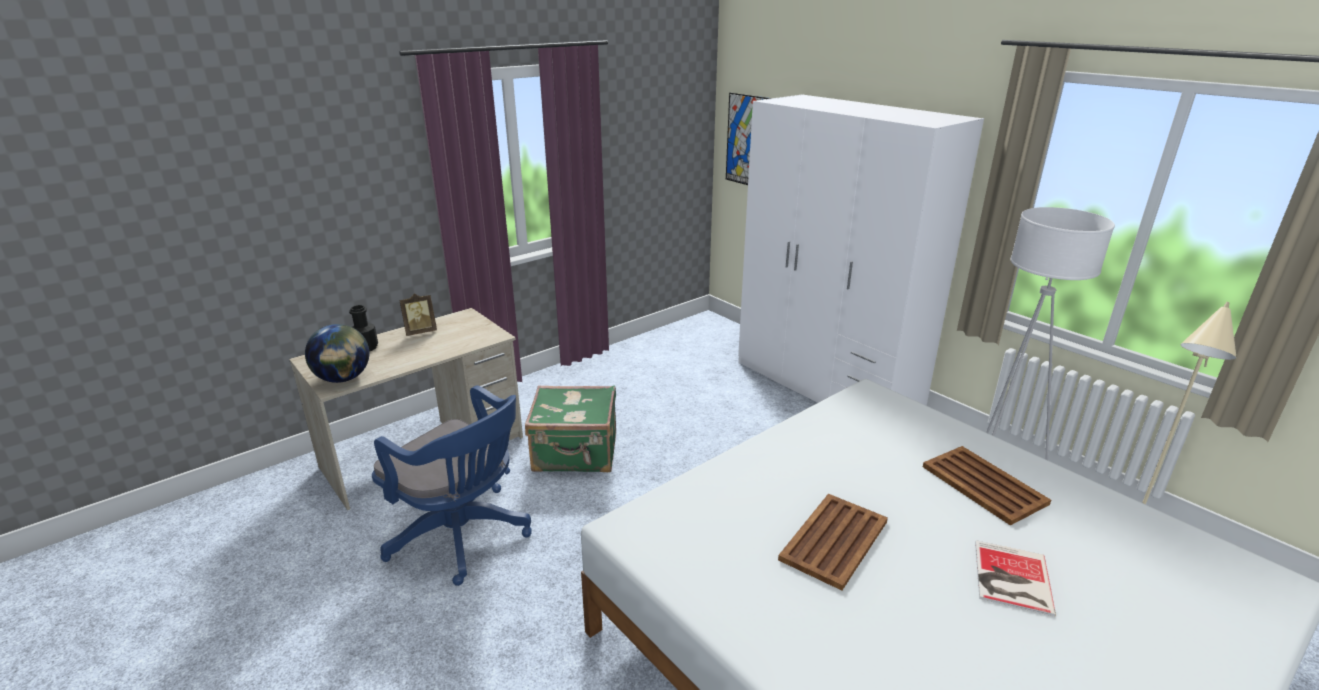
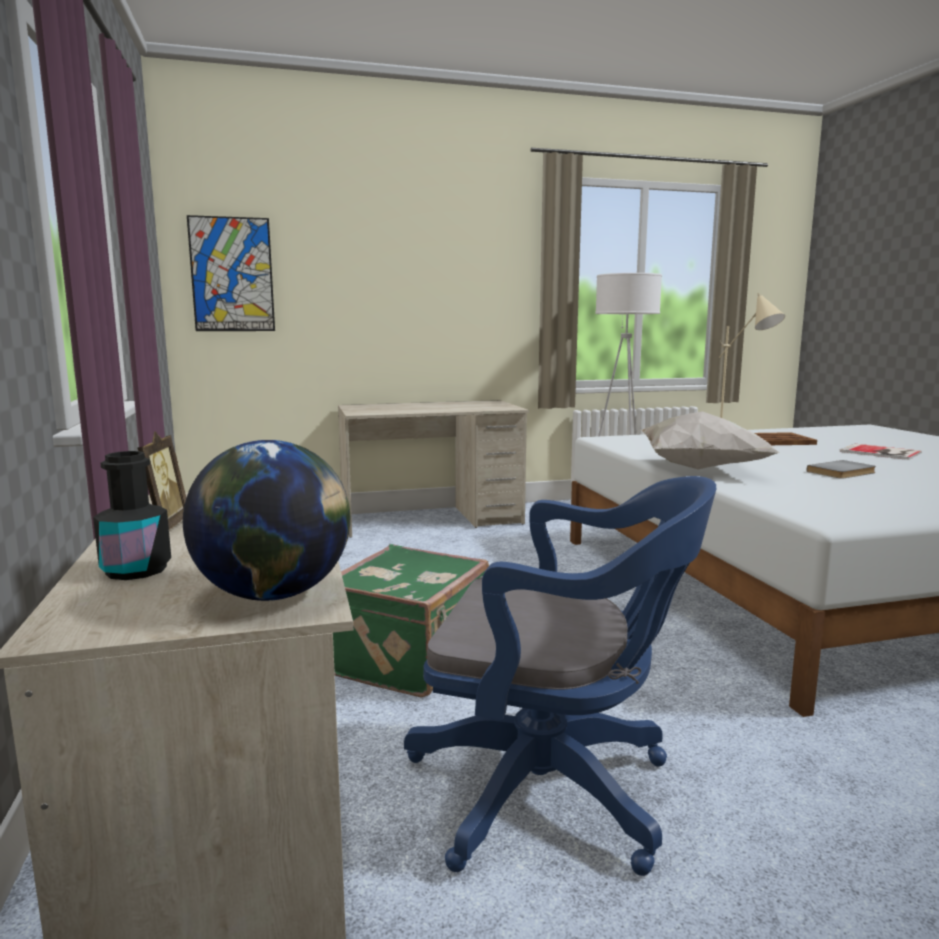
camera: 65 degrees left, 15 degrees down
(464, 536) = (555, 791): blue office chair -> blue office chair turned 45 degrees clockwise
(768, 454) = (698, 468): none -> white pillow
(826, 386) = (431, 520): white wardrobe -> beige desk
(833, 541) = (843, 472): brown tray -> grey book

